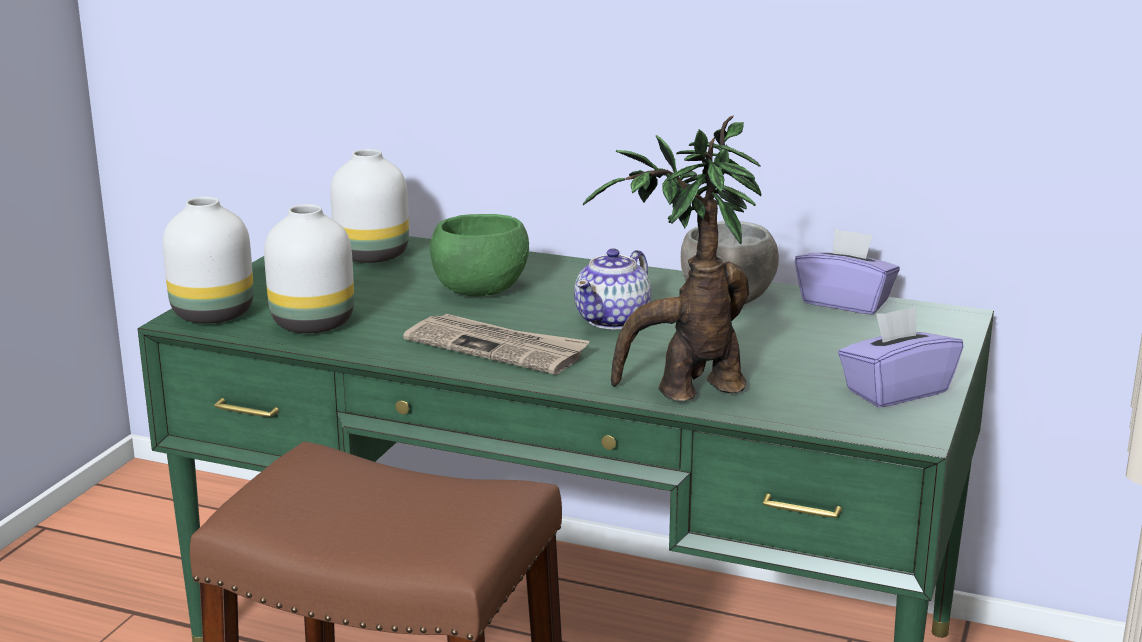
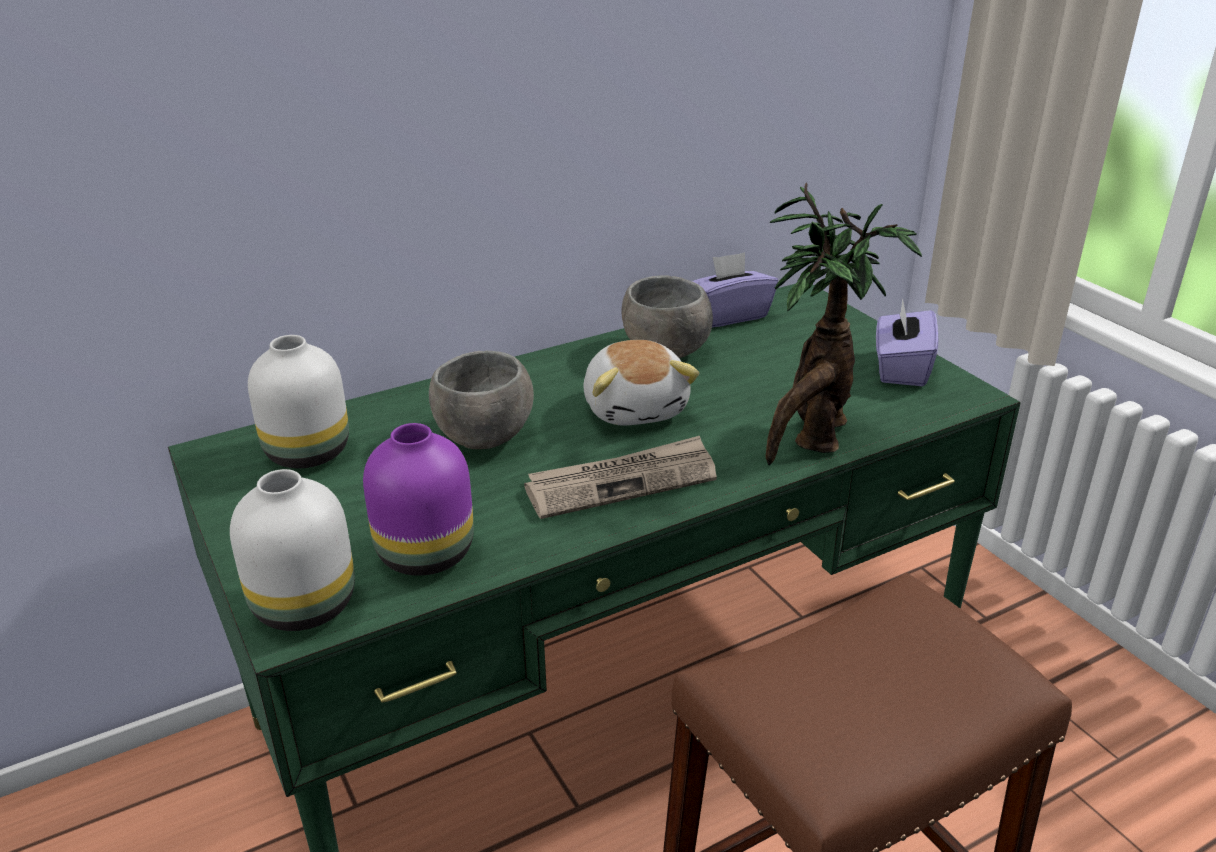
camera: 50 degrees left, 10 degrees up
(310, 324) = (423, 555): white vase -> purple vase
(478, 291) = (483, 438): green bowl -> grey bowl
(613, 320) = (636, 408): teapot -> plush toy

